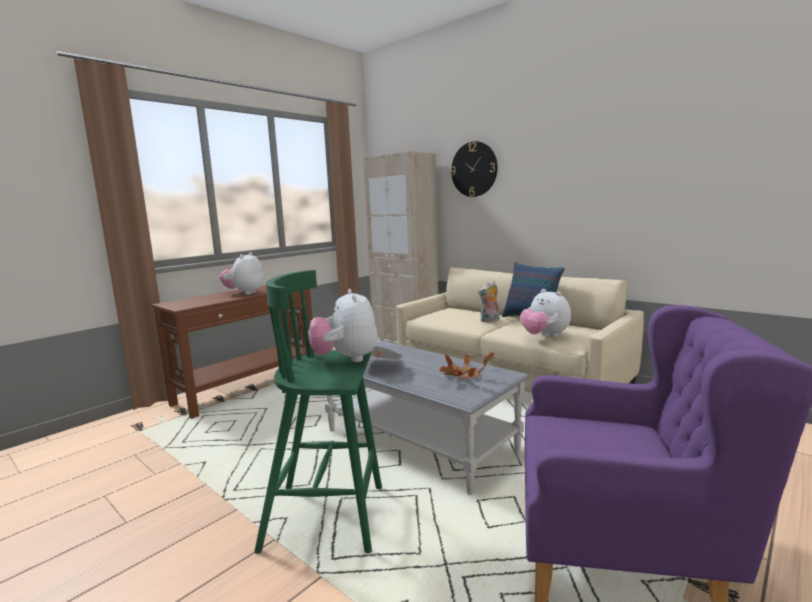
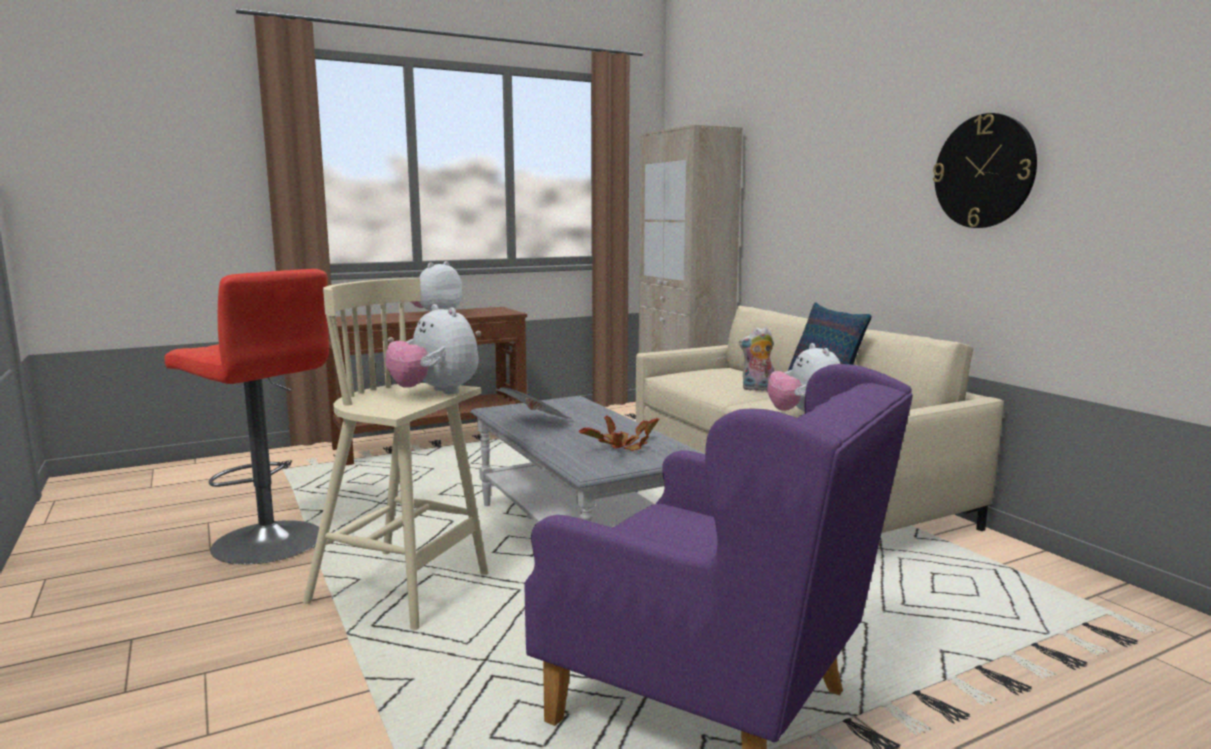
camera: 20 degrees right, 0 degrees up
(177, 503) = (267, 543): none -> red stool
(329, 516) = (404, 588): green stool -> beige stool
(346, 359) = (435, 393): plush toy -> plush toy turned 45 degrees counterclockwise
(474, 169) = (790, 153): wall clock -> wall clock (984, 171)

